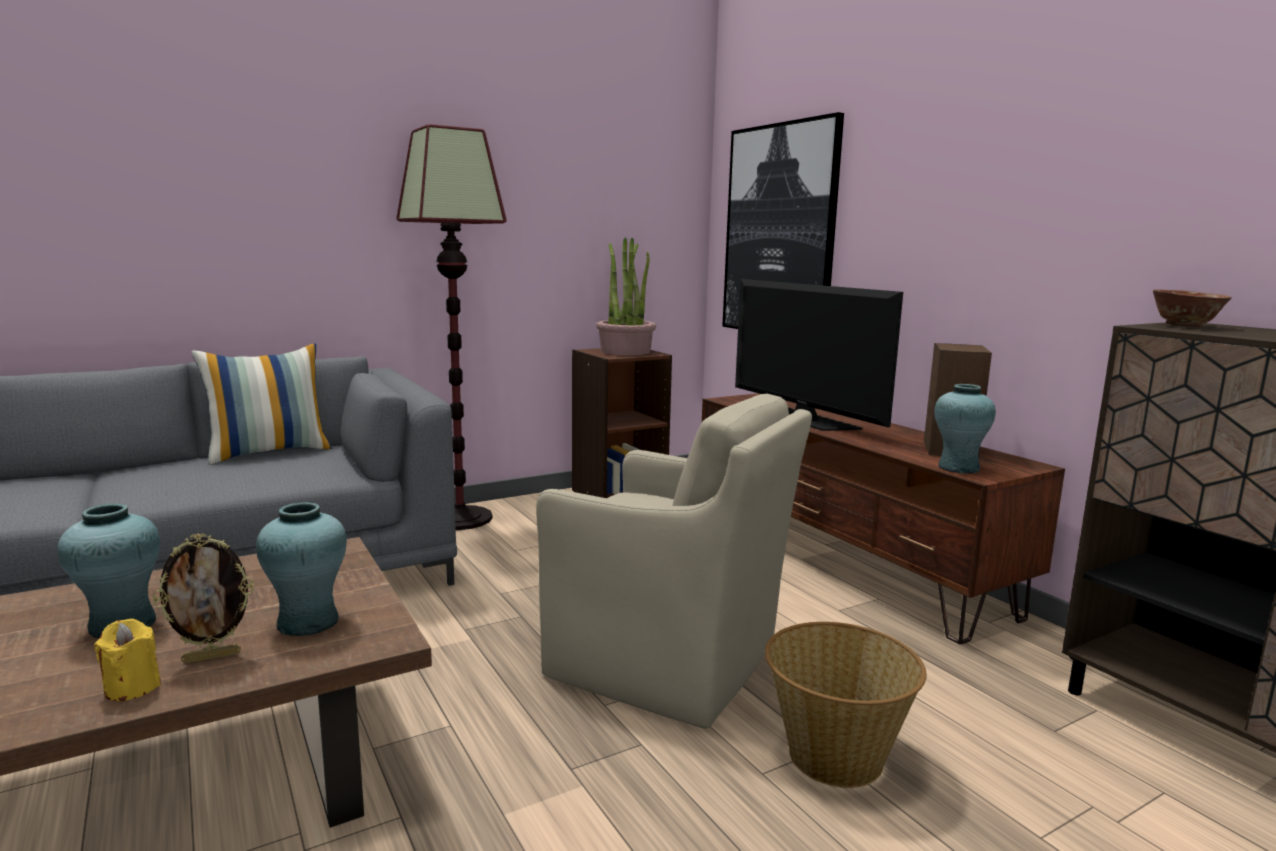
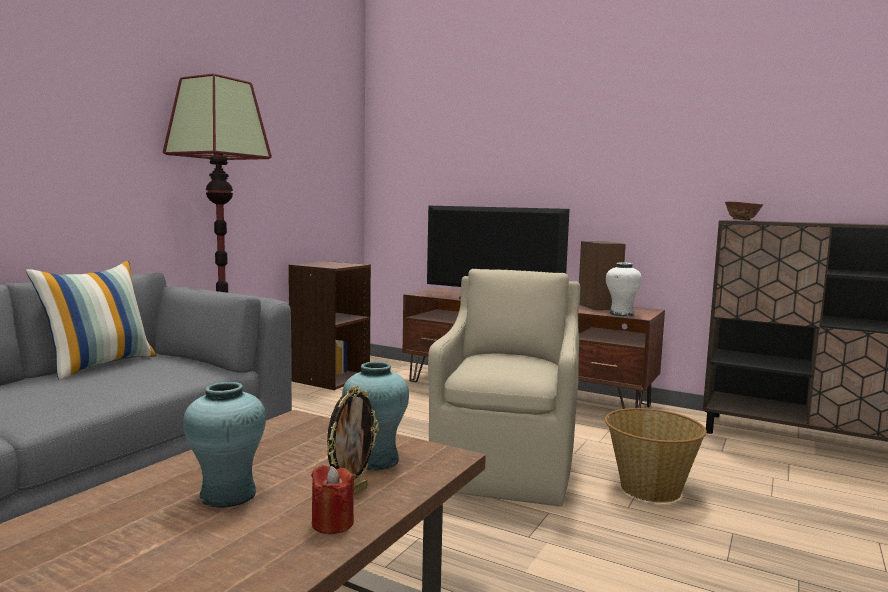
camera: 30 degrees left, 5 degrees down
(132, 687) = (332, 523): yellow candle -> red candle
(625, 351) = (332, 264): potted plant -> none
(669, 664) = (505, 468): beige armchair -> beige armchair turned 75 degrees counterclockwise
(779, 231) = (434, 173): picture -> none
(958, 468) = (621, 314): turquoise vase -> white vase

